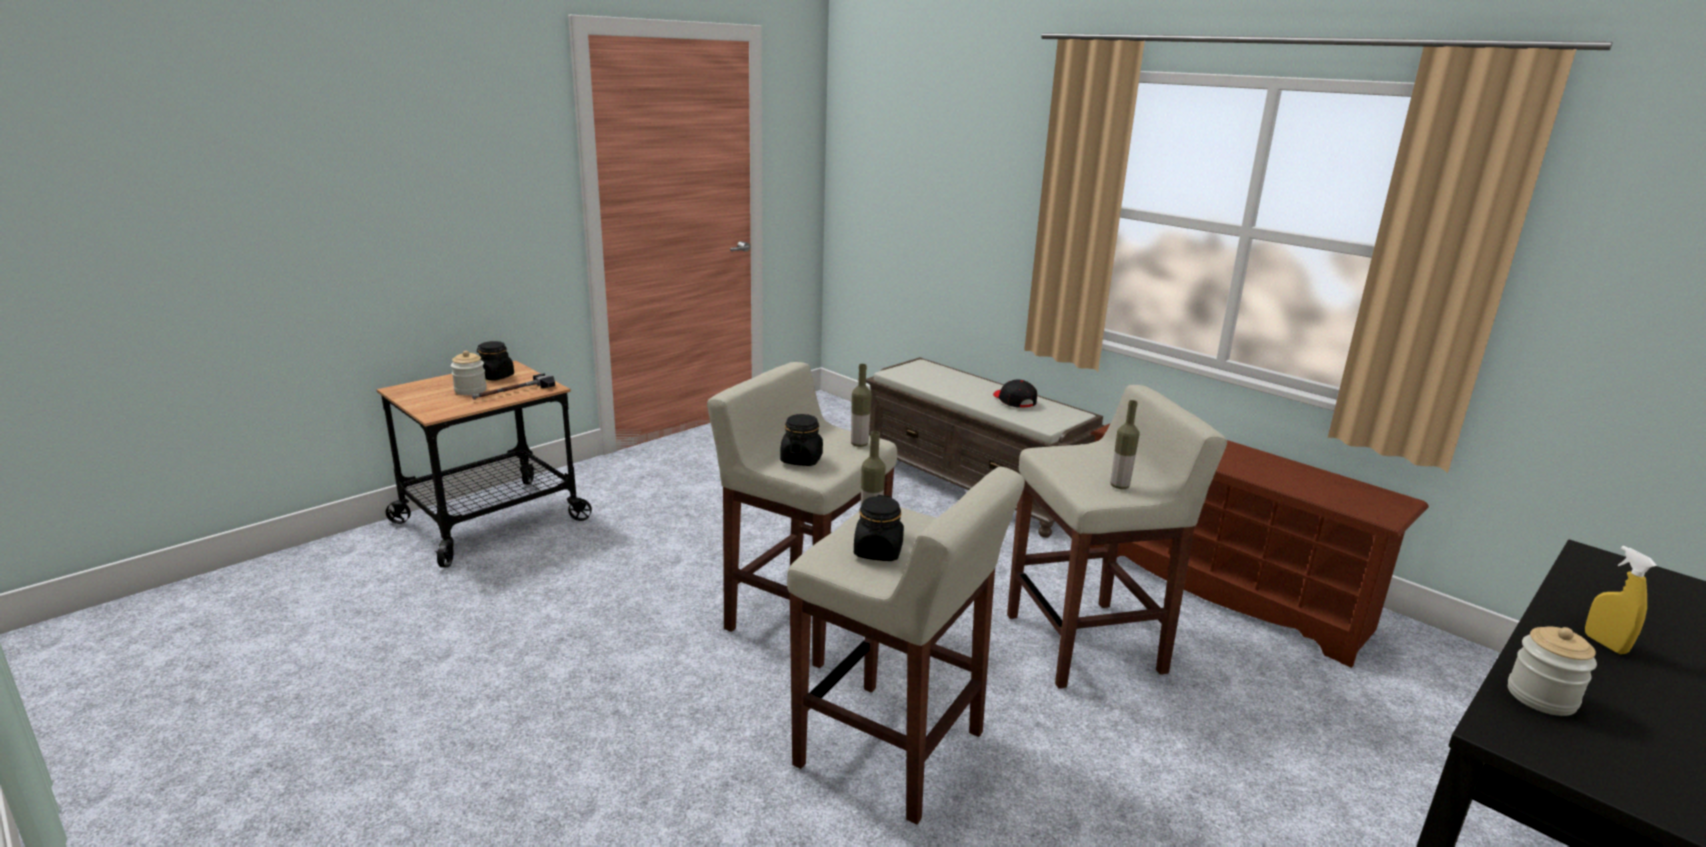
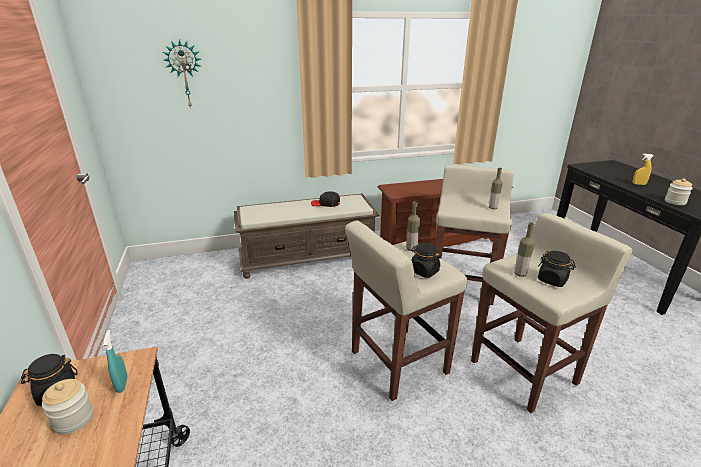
camera: 60 degrees left, 5 degrees up
(514, 392) = (122, 384): hammer -> turquoise spray bottle
(917, 150) = (185, 74): none -> wall clock

